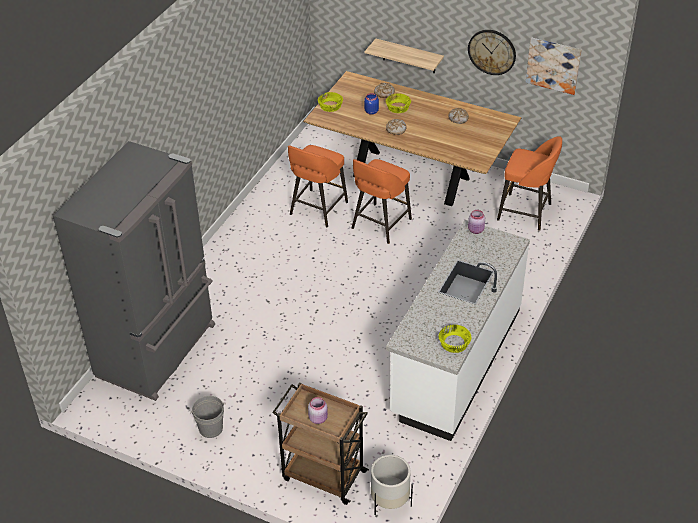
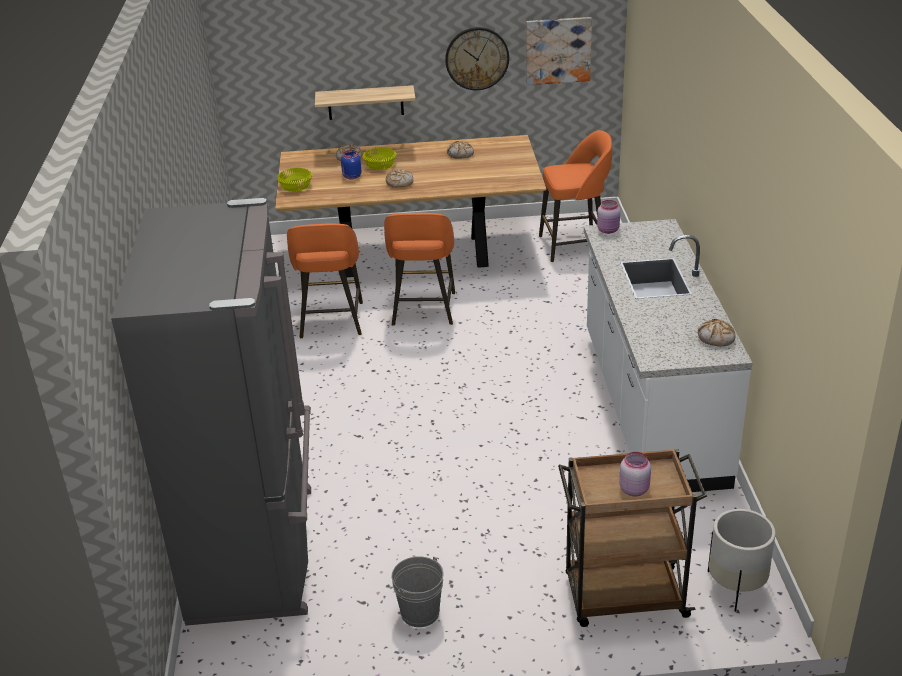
camera: 30 degrees left, 10 degrees down
(455, 343) = (716, 338): yellow bowl -> bread

